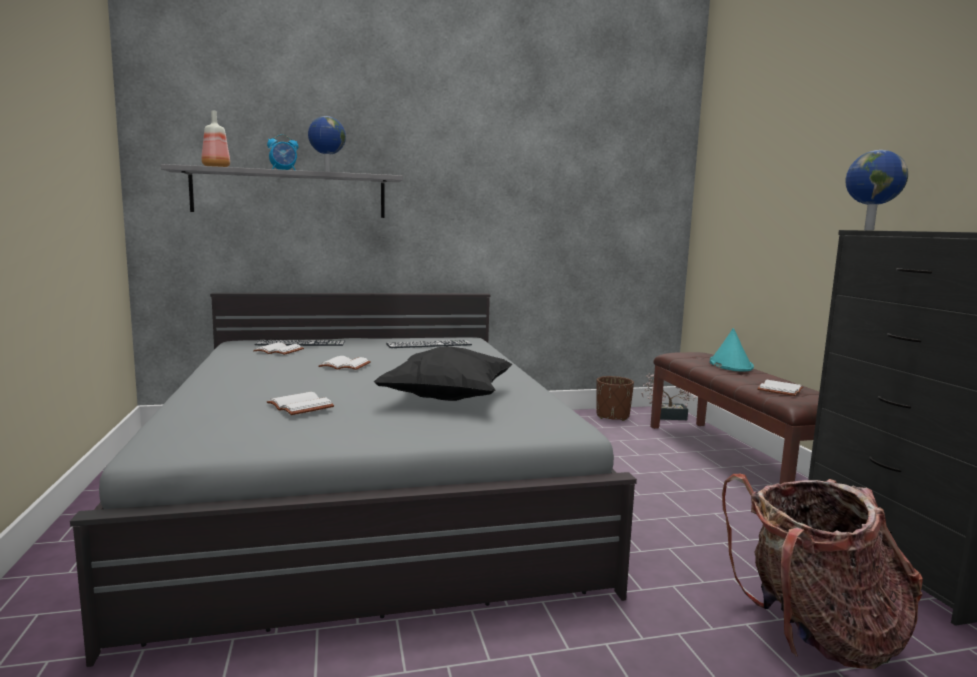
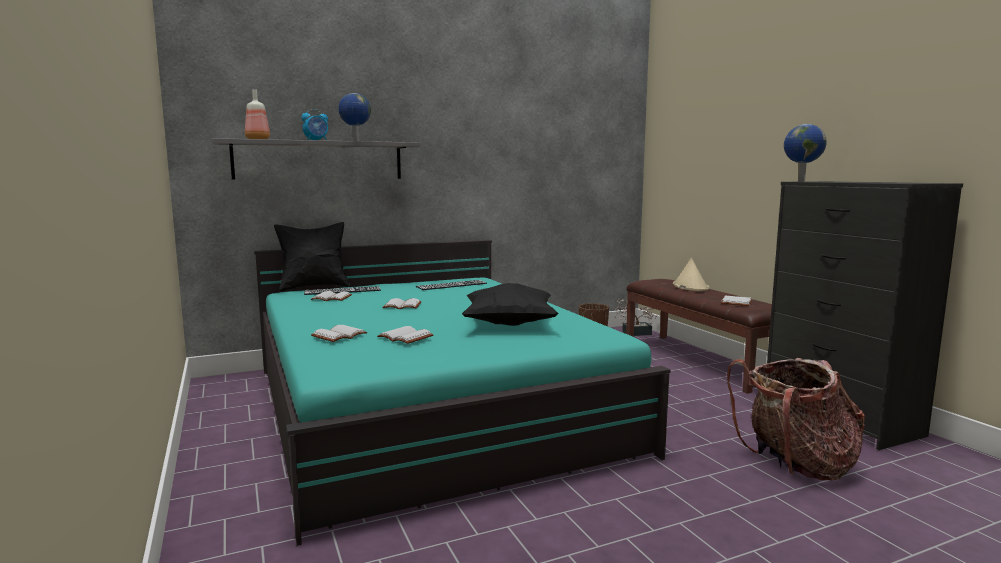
camera: 10 degrees left, 0 degrees up
(229, 398) = (339, 336): none -> white book
(277, 337) = (314, 287): none -> black pillow
(367, 489) = (428, 406): grey bed -> turquoise bed
(730, 365) = (690, 287): turquoise hat -> beige hat

